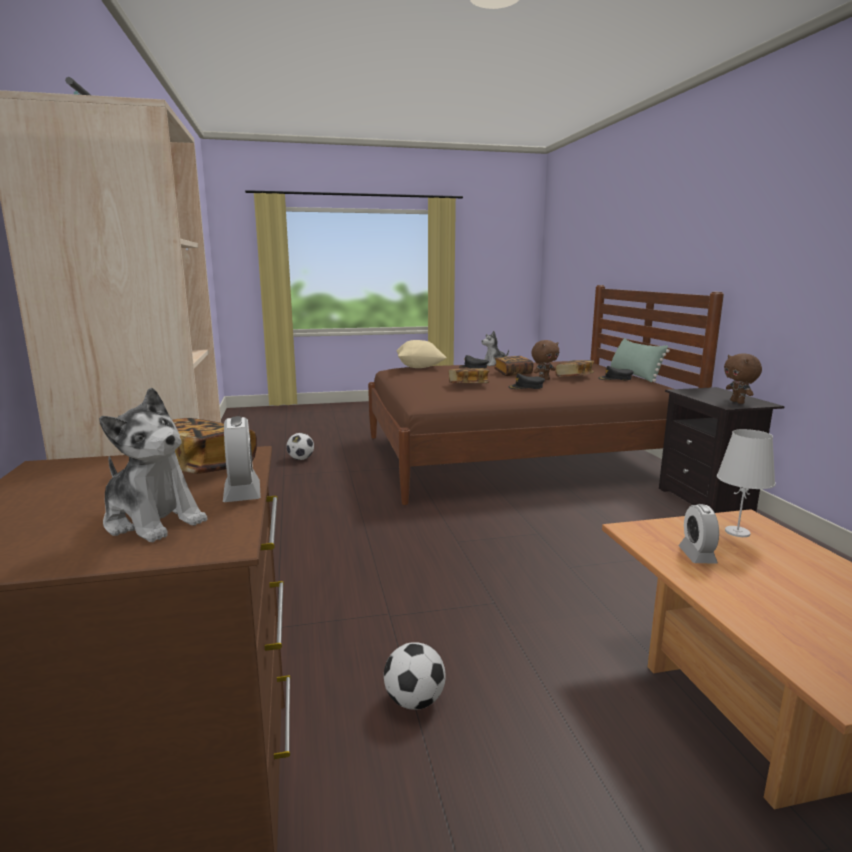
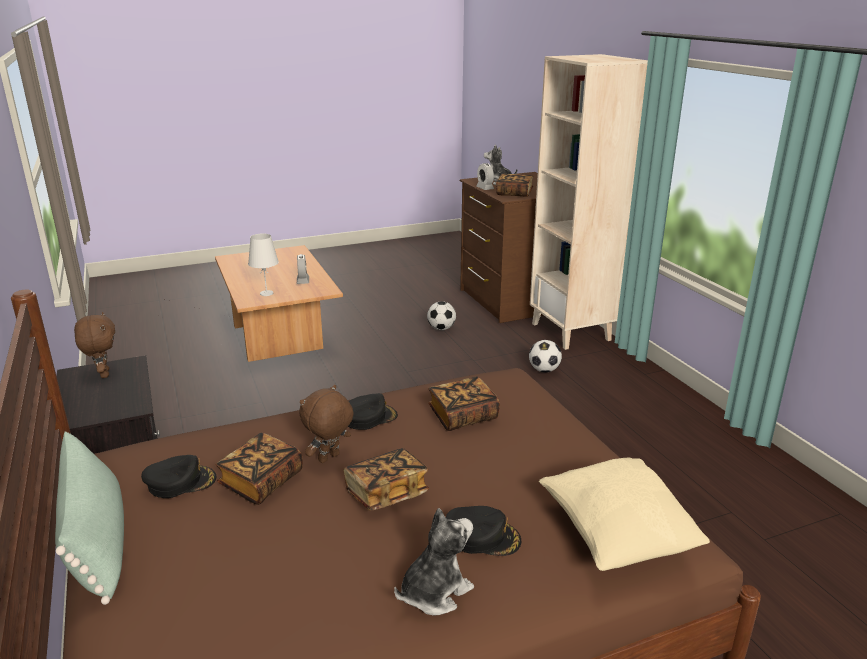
camera: 170 degrees right, 10 degrees up
(301, 459) = (766, 567): football -> football (544, 370)

